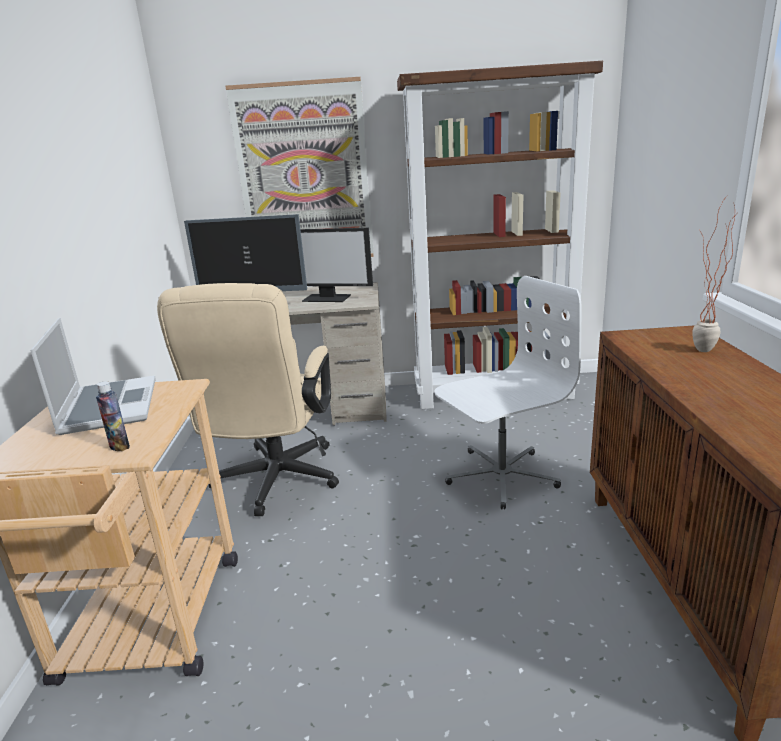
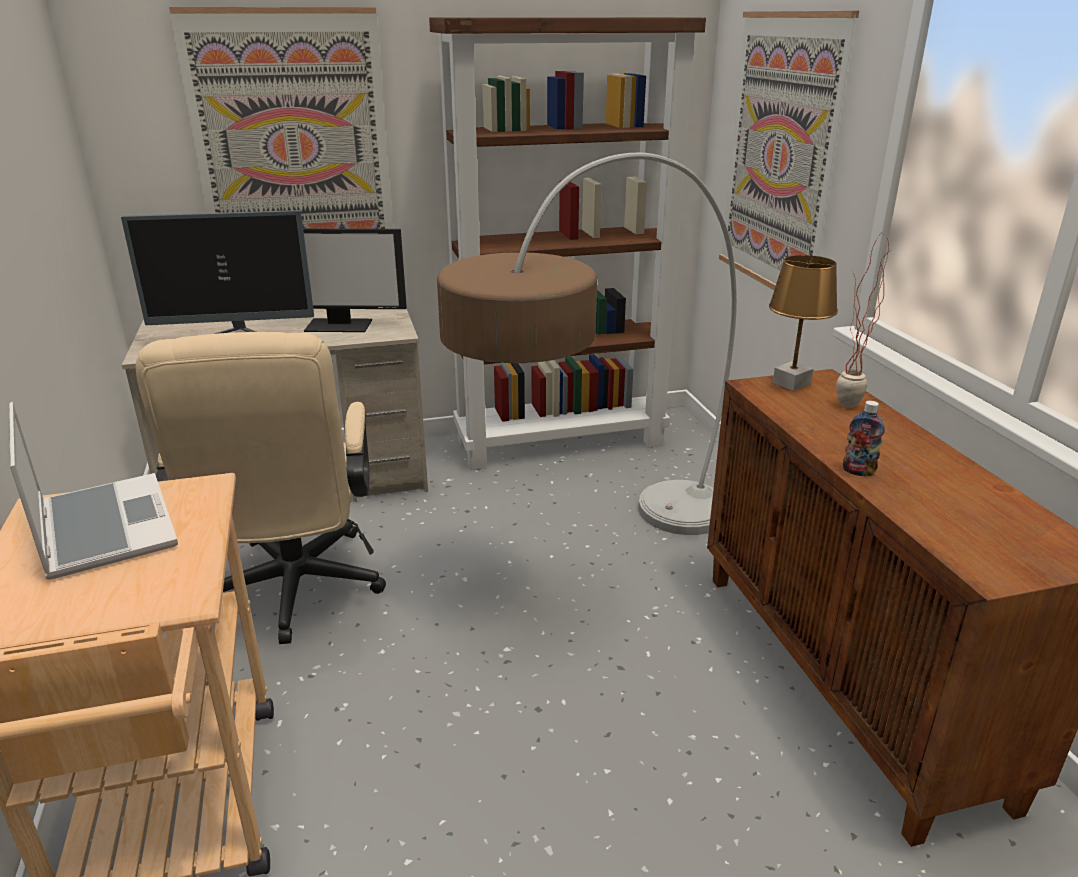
camera: 15 degrees left, 5 degrees up
(119, 446) = (157, 591): bottle -> bottle (858, 471)
(500, 476) = (594, 557): white office chair -> floor lamp
(657, 334) = (791, 384): none -> brown table lamp
(665, 162) = (780, 155): none -> picture

